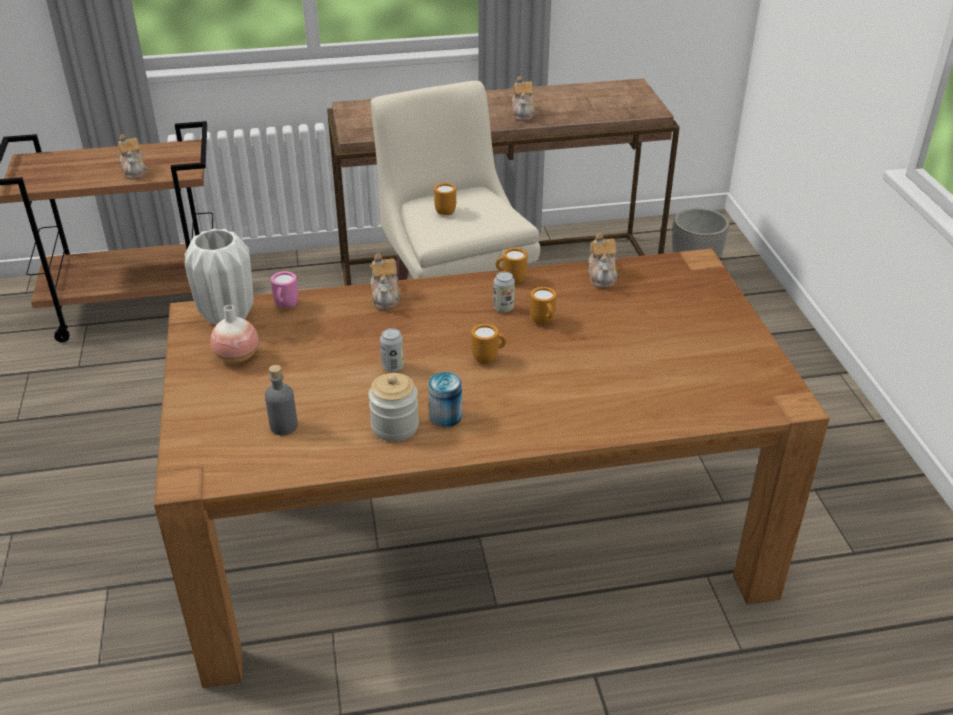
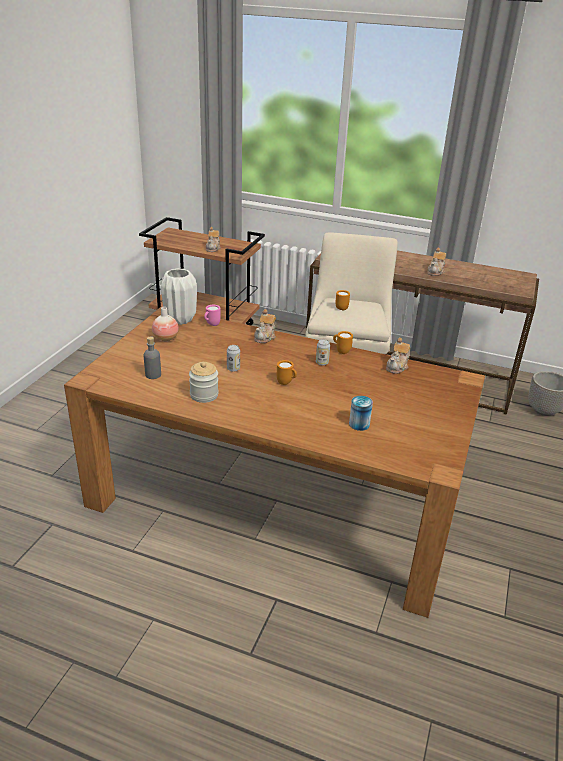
camera: 30 degrees right, 5 degrees down
(445, 416) = (234, 400): can -> can (359, 424)
(543, 322) = (336, 377): orange mug -> none

